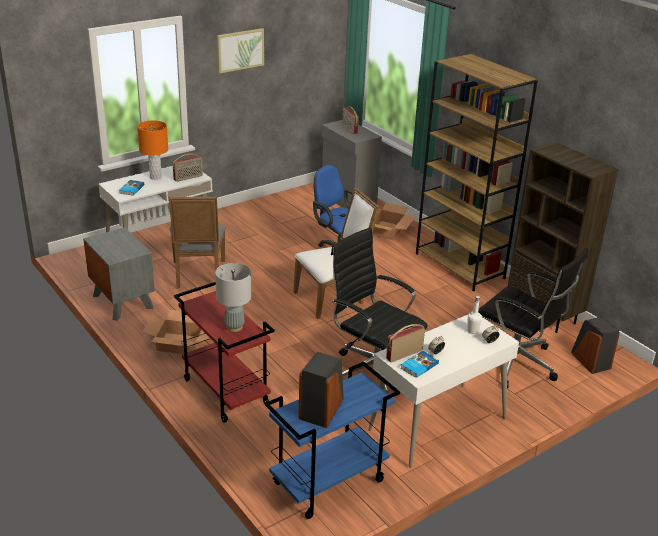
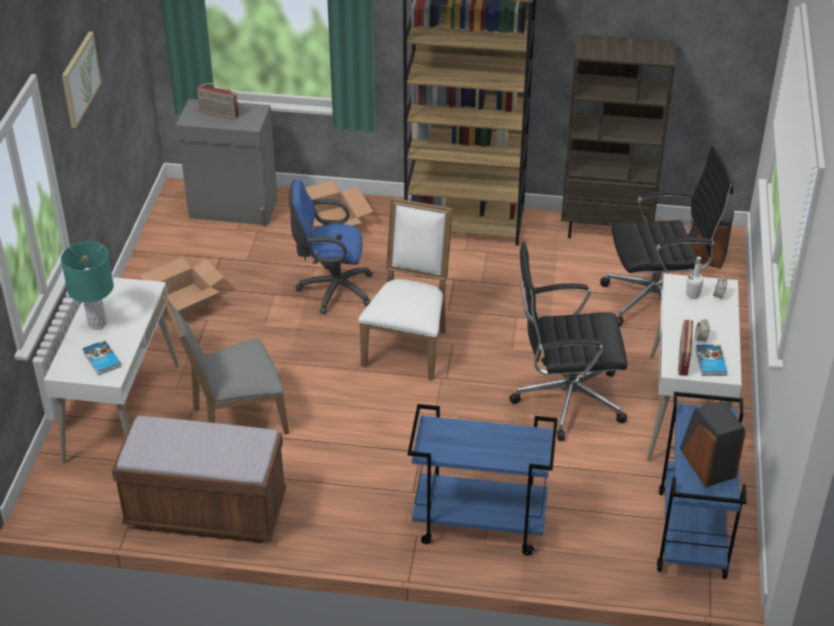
camera: 45 degrees left, 10 degrees up
(122, 301) = (206, 512): grey nightstand -> brown bench
(155, 177) = (97, 324): orange table lamp -> turquoise table lamp
(181, 344) = (353, 510): cardboard box -> cardboard box (181, 302)
(188, 178) = (138, 299): radio -> none
(198, 276) = (234, 419): grey chair -> grey chair turned 120 degrees clockwise
(224, 391) = (478, 525): red cart -> blue cart
(234, 327) = (507, 443): grey table lamp -> none

